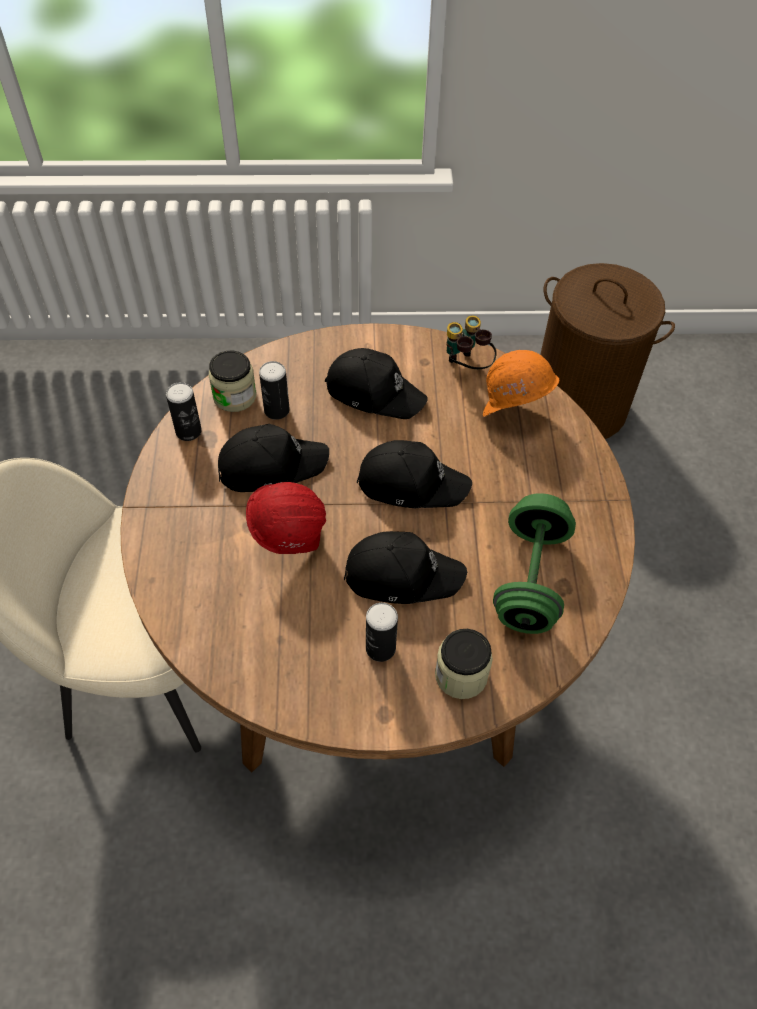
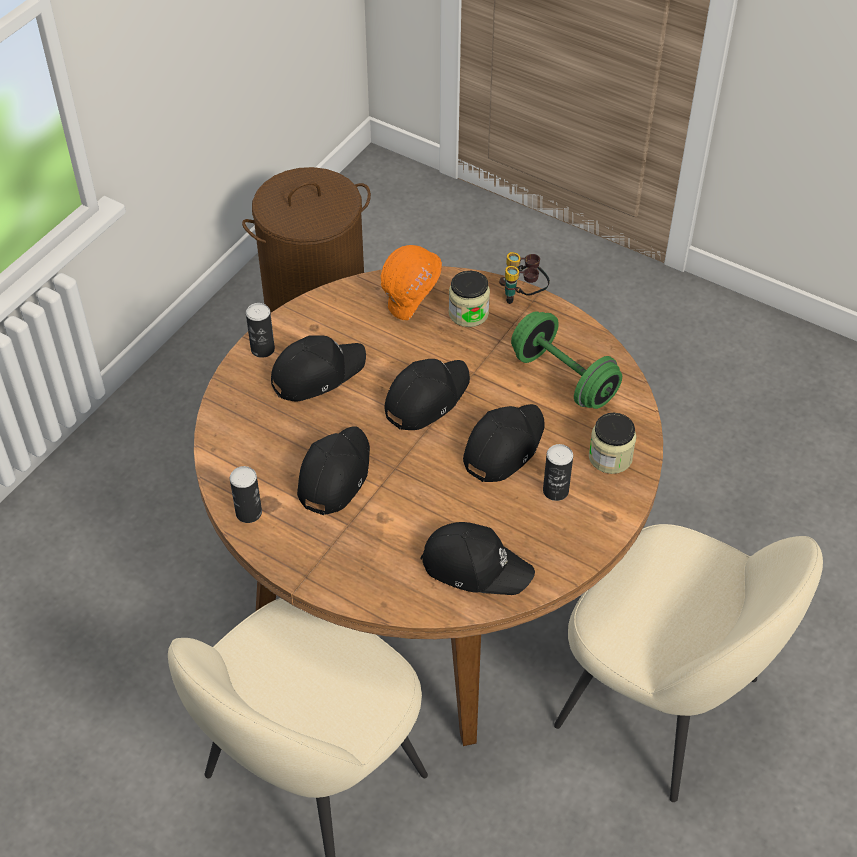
camera: 55 degrees left, 5 degrees down
(234, 396) = (238, 464): jar -> jar (468, 313)
(241, 628) = (475, 566): none -> black cap
(276, 410) = (279, 444): can -> can (262, 349)
(290, 538) = (416, 496): red hard hat -> none
(392, 916) = (662, 705): none -> beige chair
(466, 367) = (342, 306): binoculars -> binoculars (523, 297)

